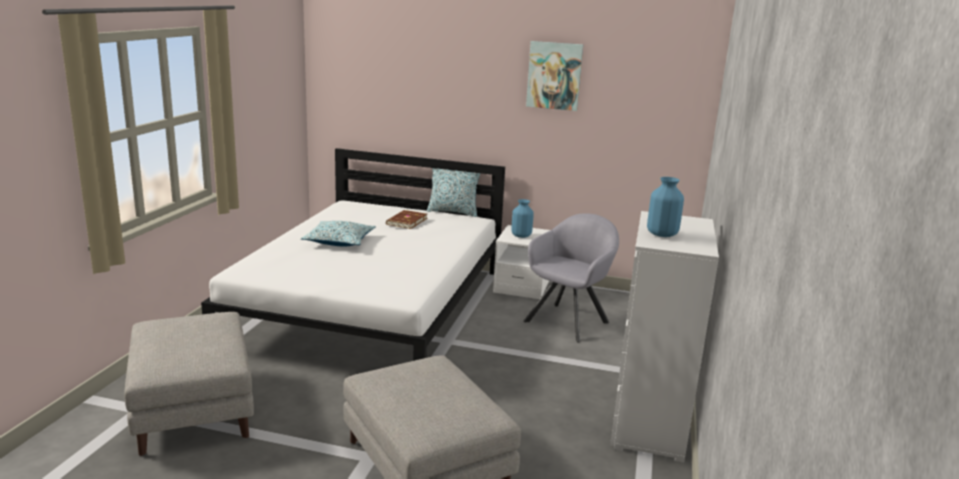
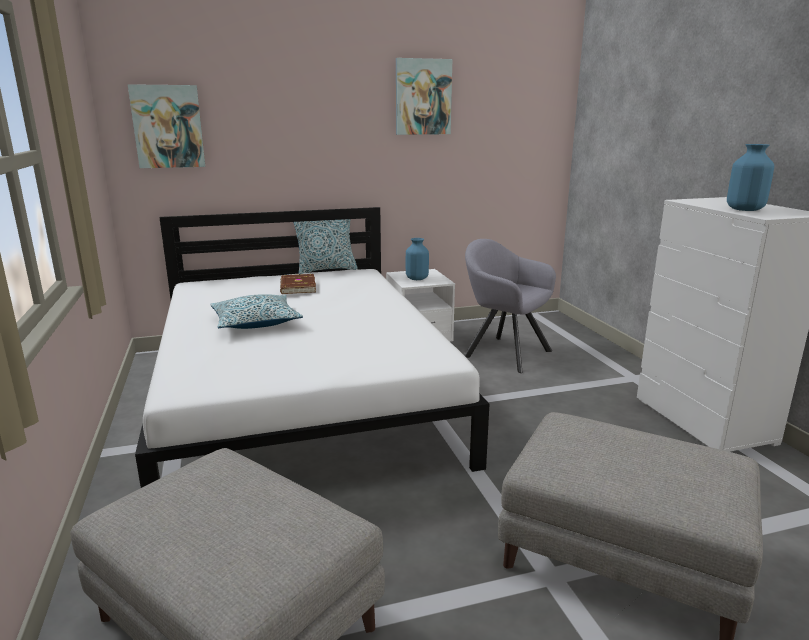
camera: 30 degrees left, 0 degrees up
(350, 82) = (168, 126): none -> picture
(569, 320) = (503, 352): grey armchair -> grey armchair turned 60 degrees counterclockwise

